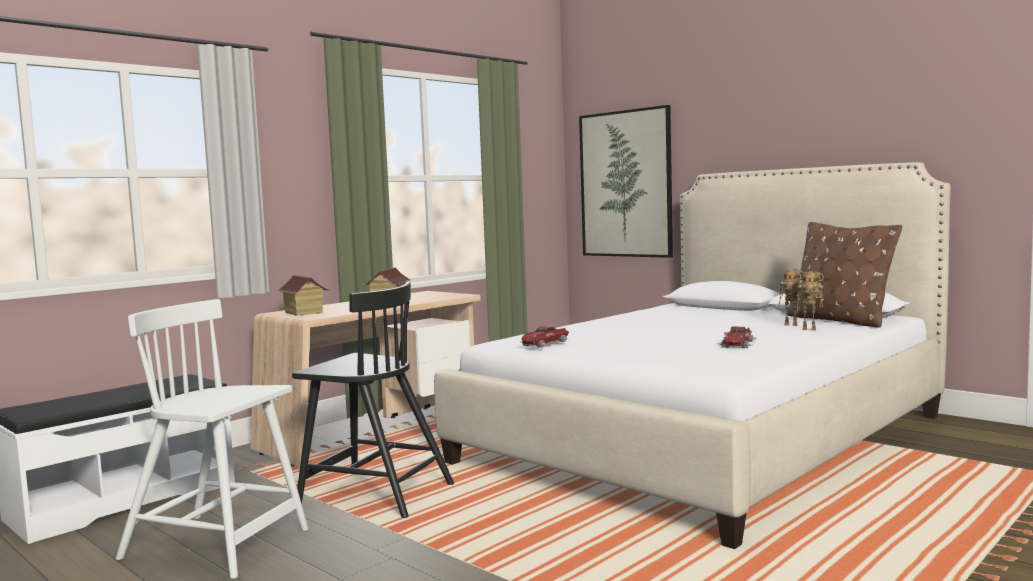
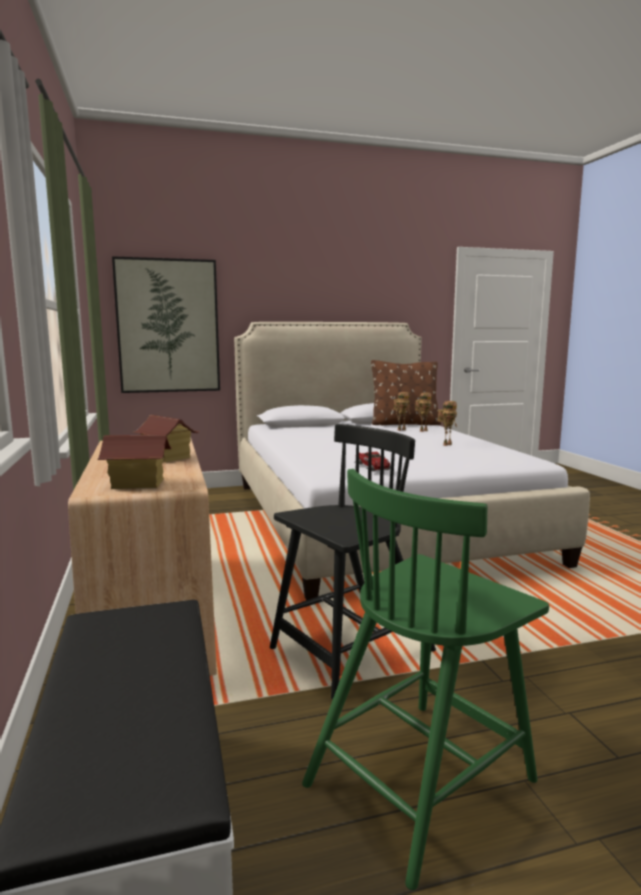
camera: 60 degrees left, 5 degrees up
(218, 545) = (422, 779): white chair -> green chair
(738, 344) = (447, 444): toy car -> toy robot

